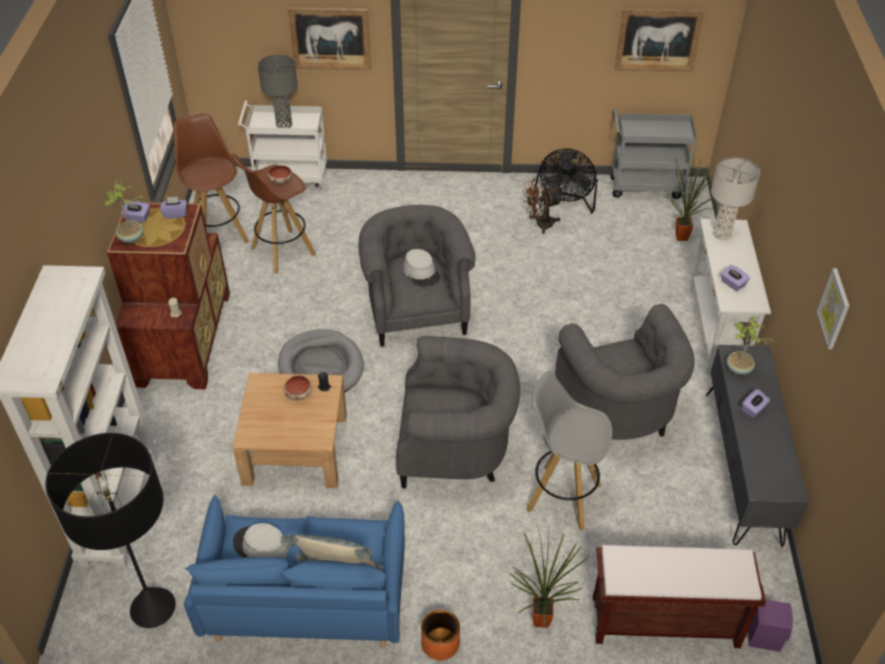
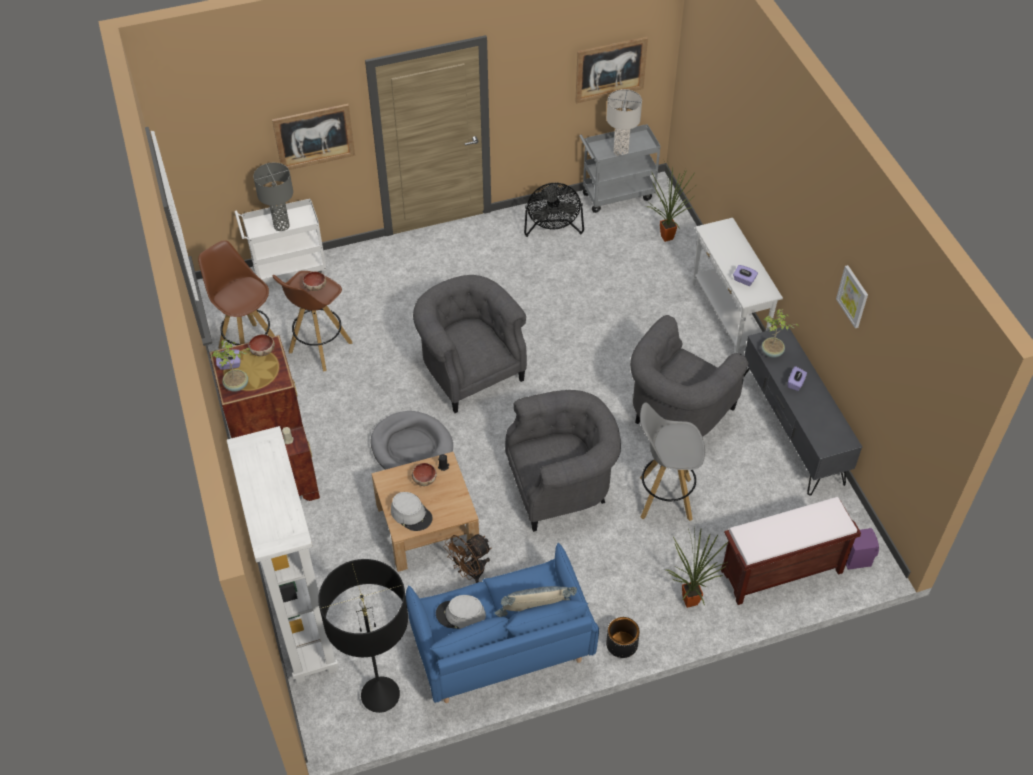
camera: 20 degrees left, 5 degrees up
(175, 214) = (262, 351): purple tissue box -> bowl
(421, 272) = (476, 338): grey hat -> grey hat (411, 514)
(440, 643) = (621, 644): orange planter -> black planter
(540, 224) = (540, 257): brown fan -> brown fan (470, 572)
(616, 413) = (678, 415): grey armchair -> grey armchair turned 75 degrees clockwise
(721, 234) = (717, 236): white table lamp -> white table lamp (620, 152)

